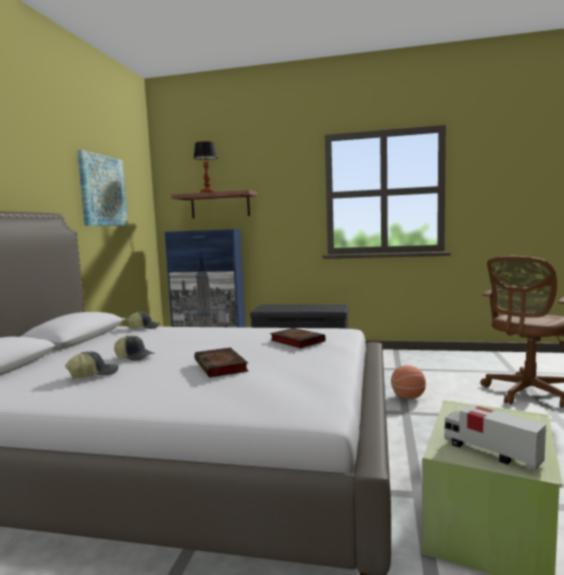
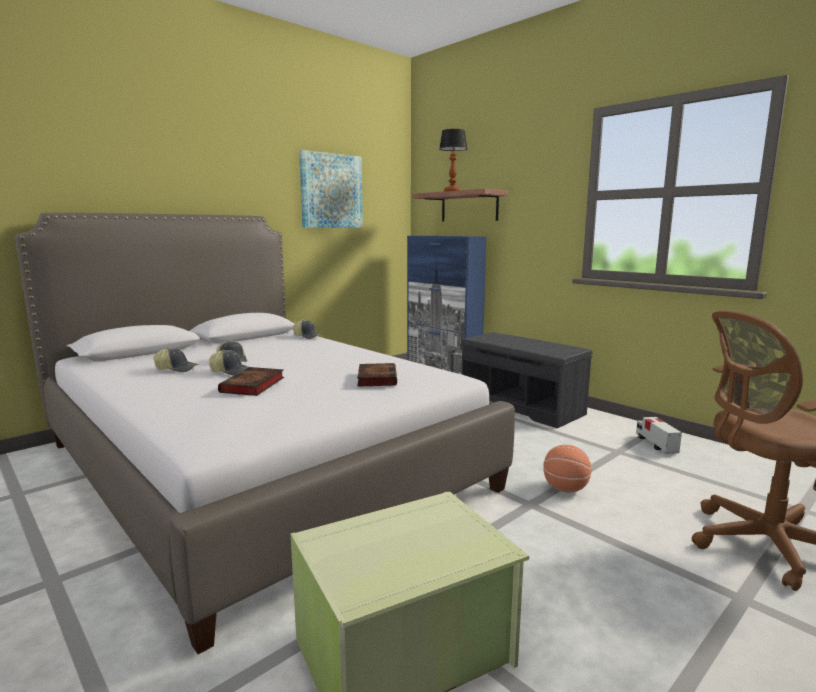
camera: 35 degrees right, 5 degrees up
(161, 363) = (231, 372): none -> cap
(490, 452) = (356, 559): toy truck -> toy truck (656, 444)

